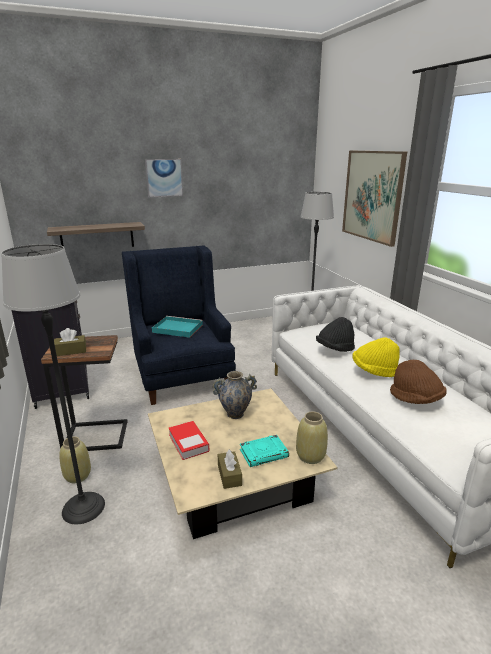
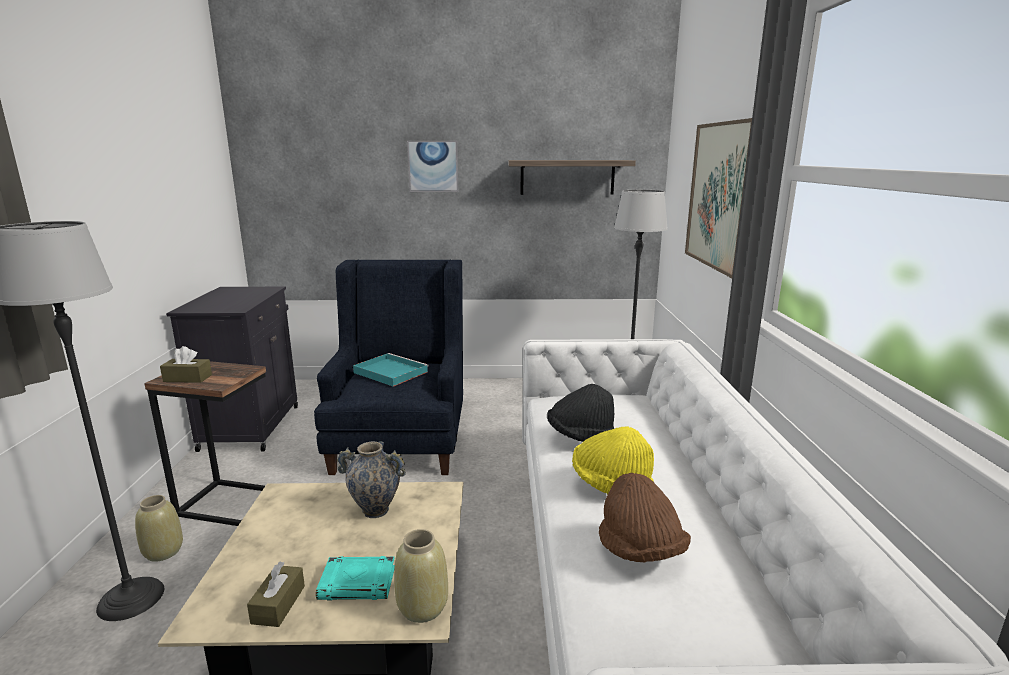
camera: 20 degrees right, 5 degrees down
(97, 236) = (342, 241): shelf -> shelf (567, 177)
(188, 443) = (274, 539): book -> none

